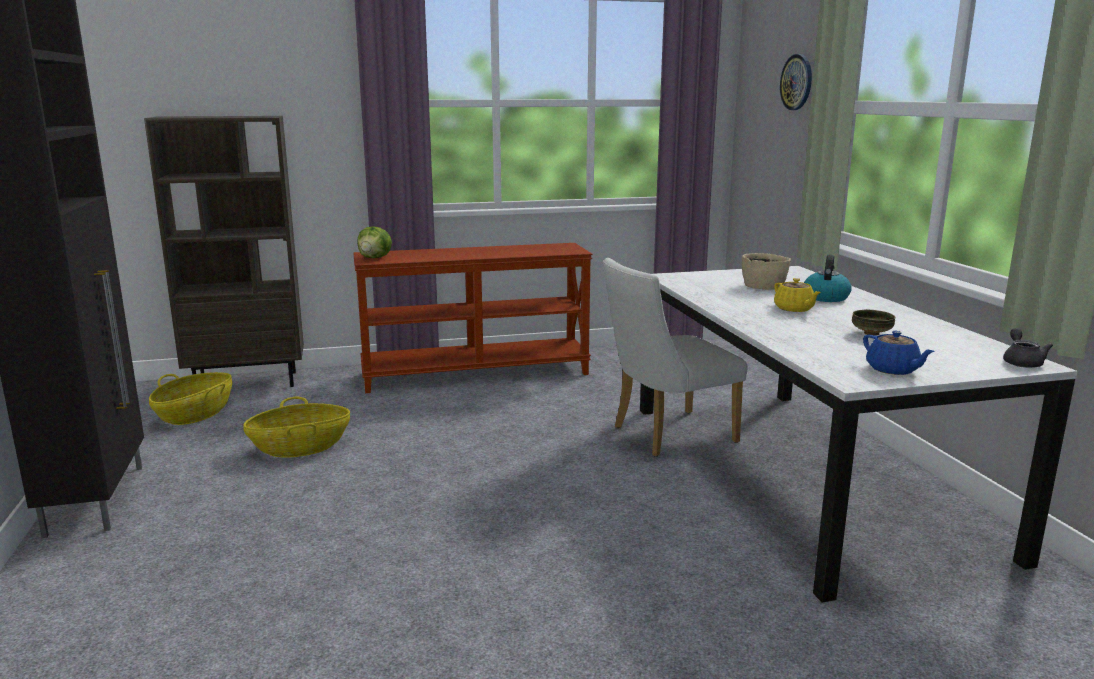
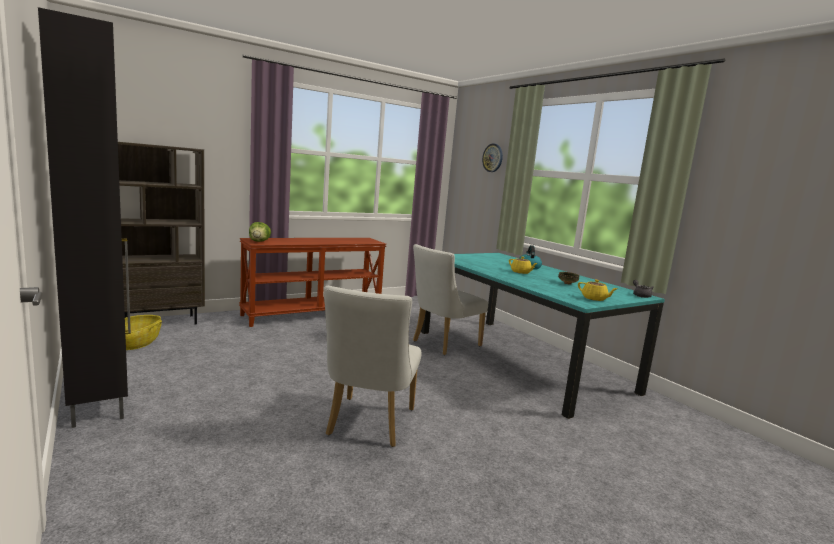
camera: 20 degrees left, 5 degrees down
(300, 447) = (228, 360): basket -> none
(440, 576) = (368, 425): none -> white chair
(763, 286) = (494, 261): beige bowl -> none
(797, 473) = (518, 359): white dining table -> turquoise dining table
(893, 370) = (594, 299): blue teapot -> yellow teapot

